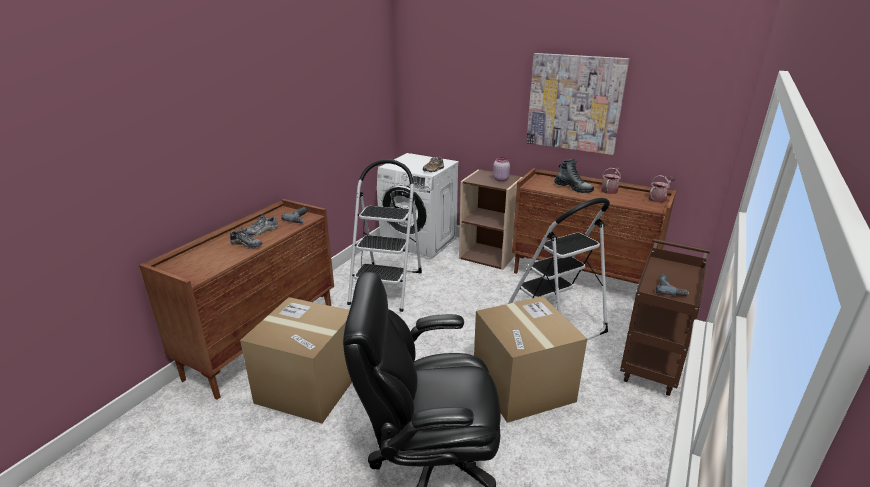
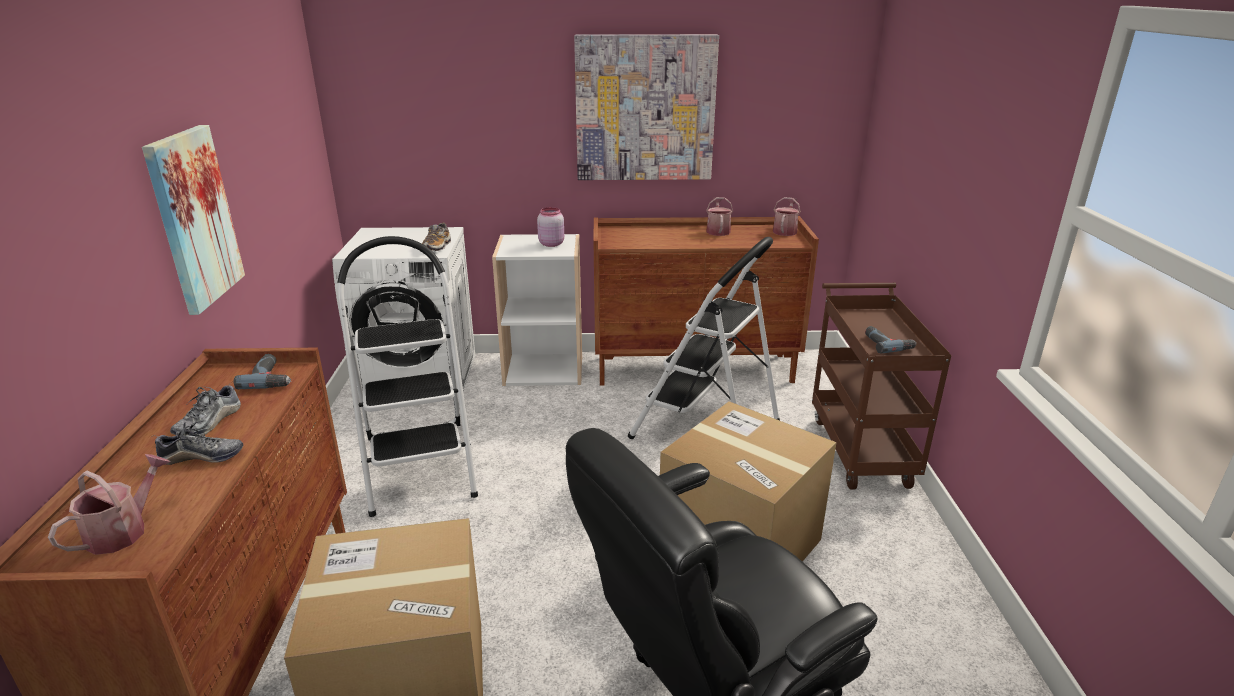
camera: 30 degrees left, 0 degrees up
(199, 264) = (124, 531): none -> watering can
(291, 135) = (194, 218): none -> picture
(489, 255) = (545, 369): brown bookcase -> white bookcase
(573, 188) = (671, 237): boot -> none

